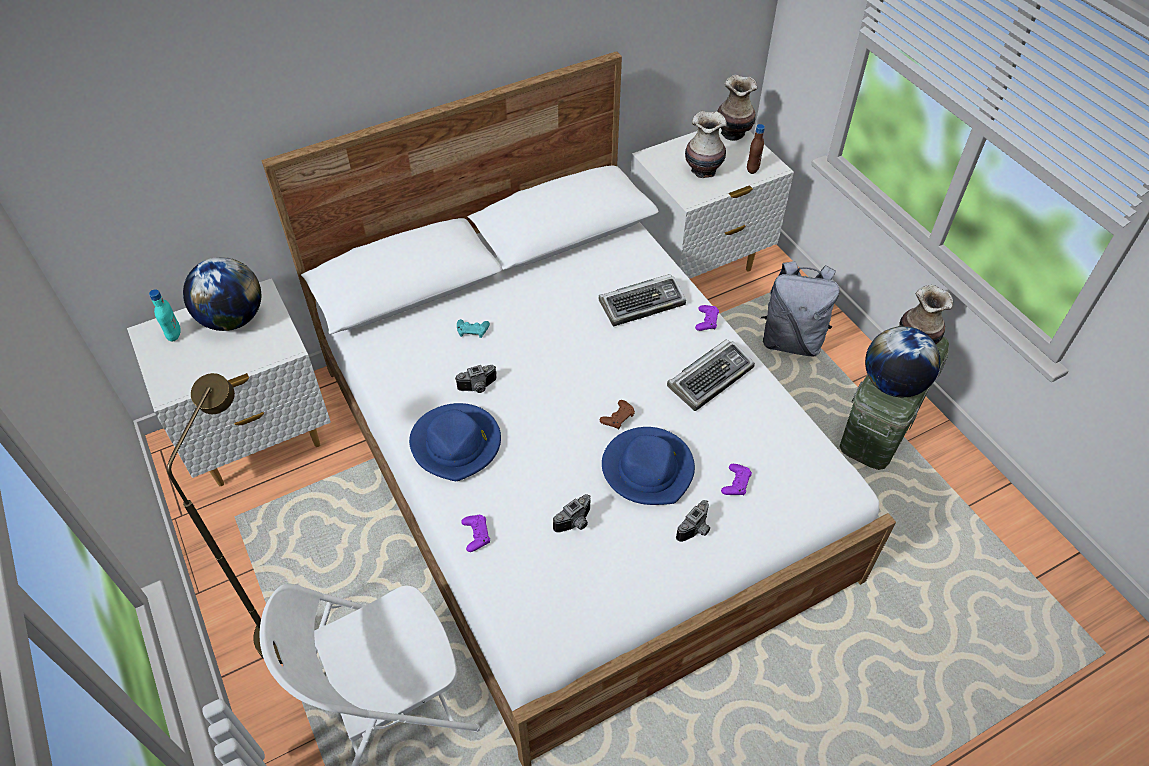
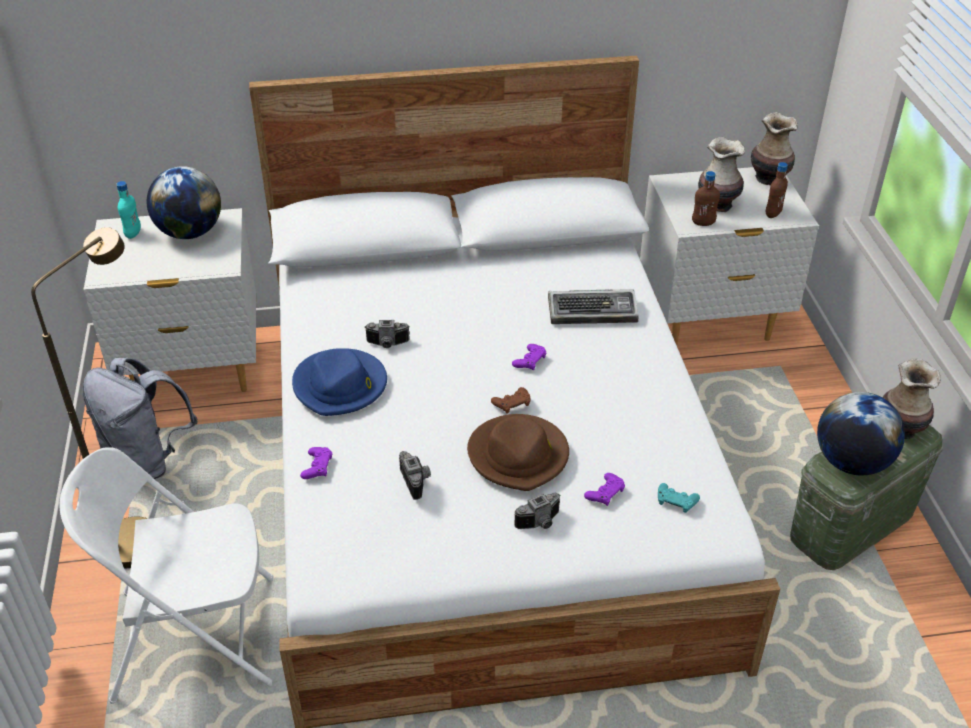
camera: 20 degrees right, 10 degrees down
(472, 330) = (408, 296): turquoise game controller -> turquoise game controller (676, 501)
(576, 523) = (417, 481): camera -> camera turned 90 degrees counterclockwise
(648, 468) = (519, 455): blue hat -> brown hat
(700, 192) = (703, 223): none -> brown bottle
(706, 321) = (653, 342): purple game controller -> purple game controller (530, 361)
(711, 378) = (630, 393): keyboard -> none
(791, 340) = (784, 418): grey backpack -> grey backpack (148, 458)

